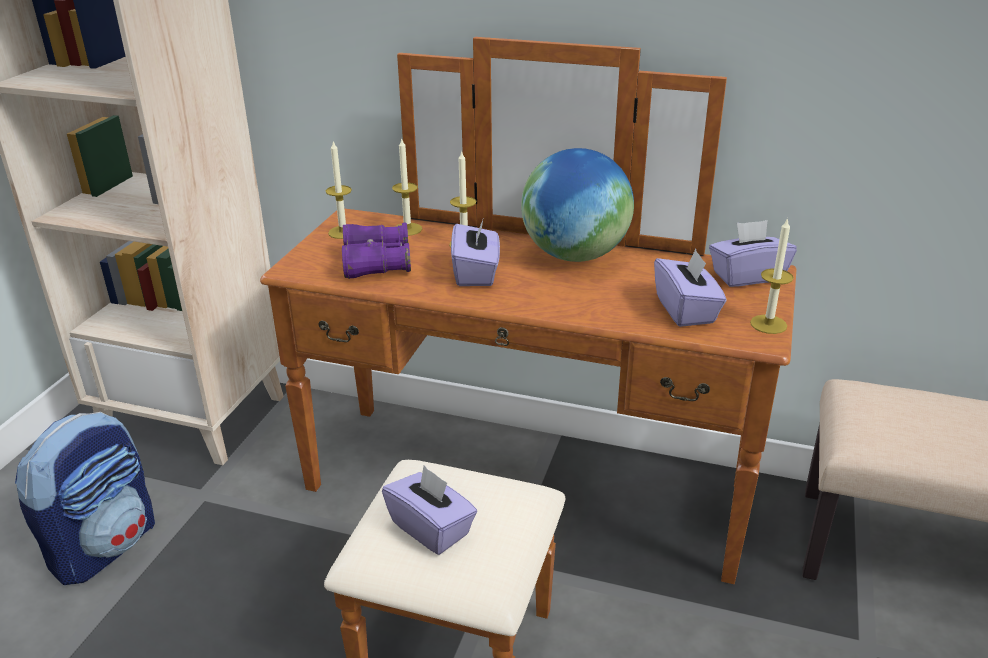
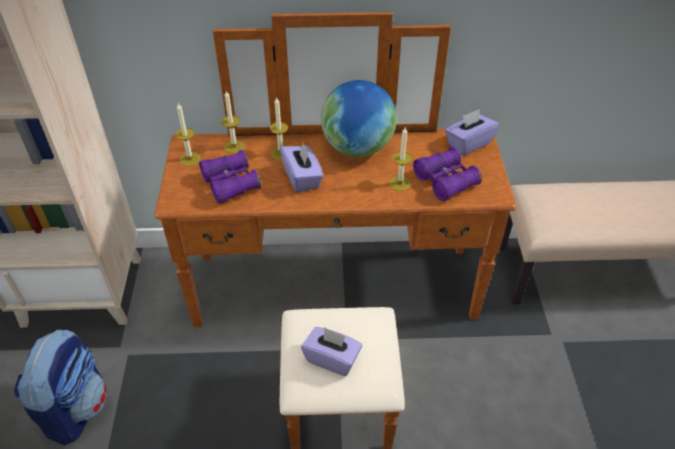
camera: 20 degrees left, 15 degrees up
(686, 310) = (445, 181): purple tissue box -> purple binoculars
(768, 324) = (496, 182): candle -> candle (399, 183)

